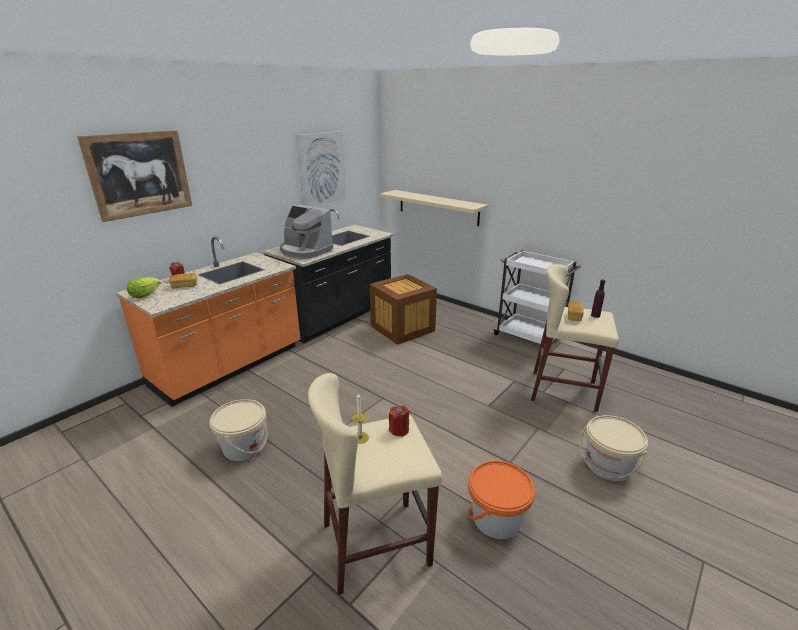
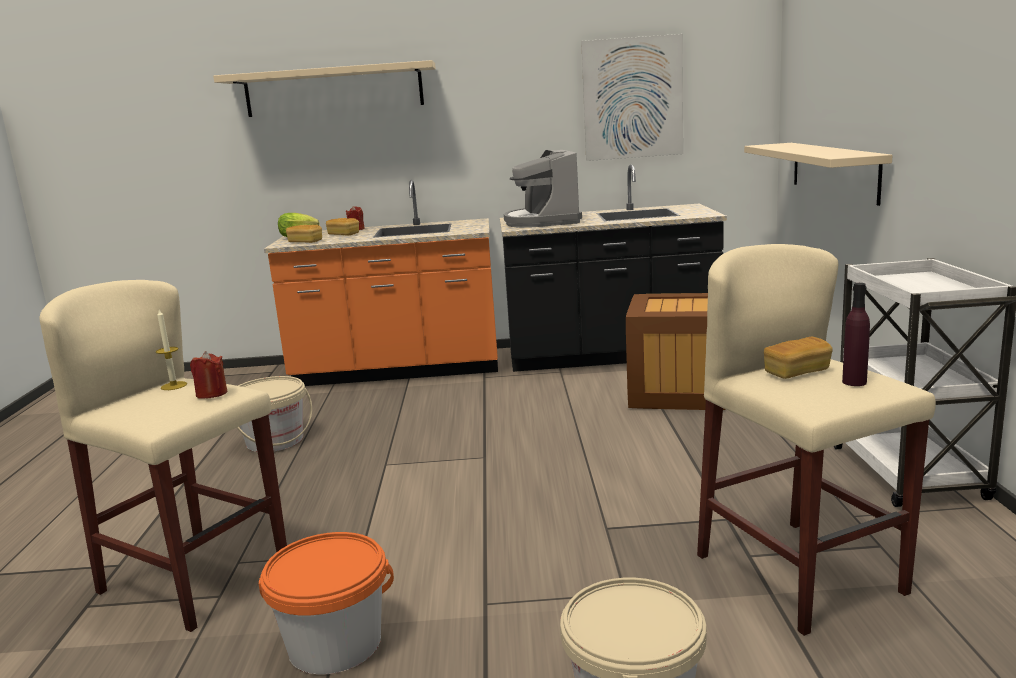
camera: 50 degrees right, 10 degrees down
(140, 174) = (334, 90): picture -> beige shelf
(173, 300) = (305, 242): none -> bread

